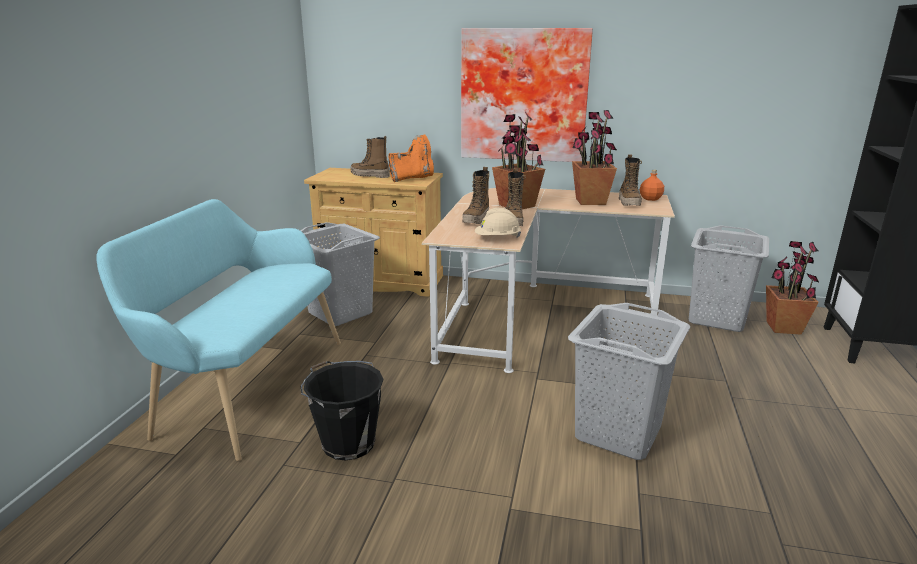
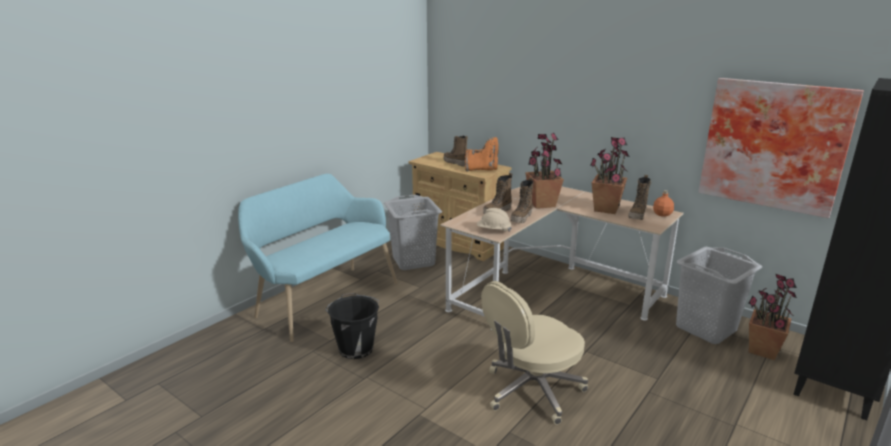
camera: 25 degrees right, 0 degrees up
(524, 95) = (573, 115): picture -> picture (774, 145)
(617, 433) = (531, 391): grey laundry basket -> beige office chair

